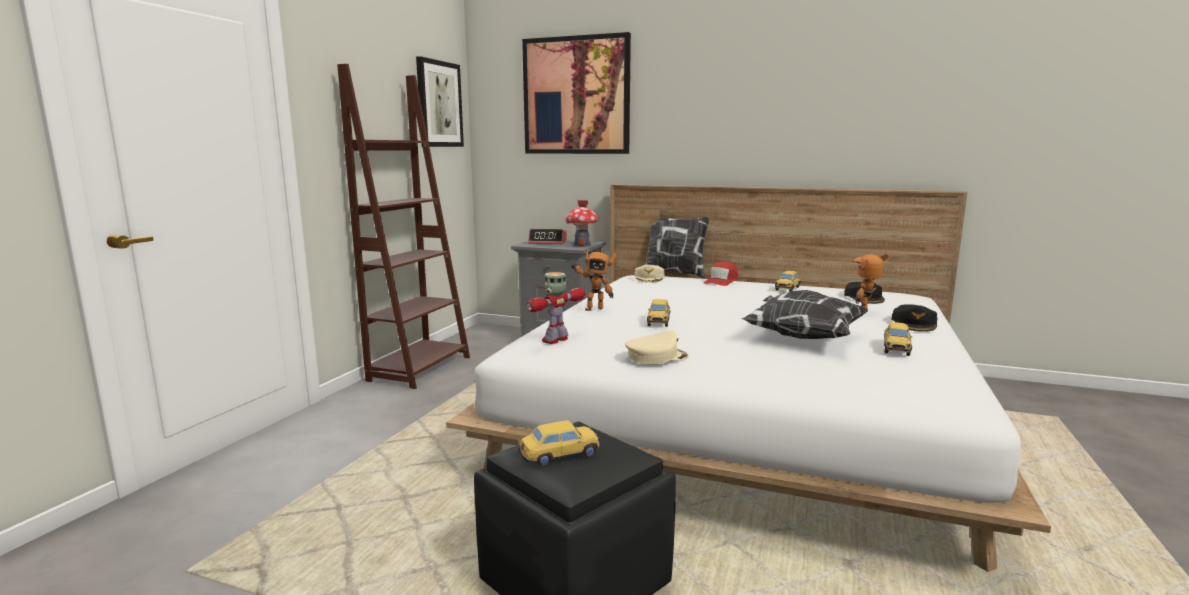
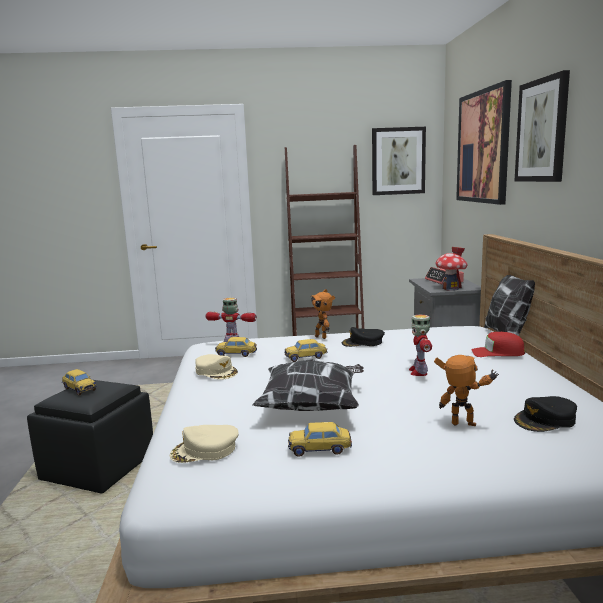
camera: 65 degrees right, 0 degrees up
(649, 278) = (456, 331): beige cap -> beige cap (205, 450)
(690, 85) = (542, 130): none -> picture
(744, 301) = (419, 371): none -> toy robot
(787, 288) = (518, 380): toy car -> toy car (236, 354)
(914, 324) = (447, 455): black cap -> black cap (363, 342)

